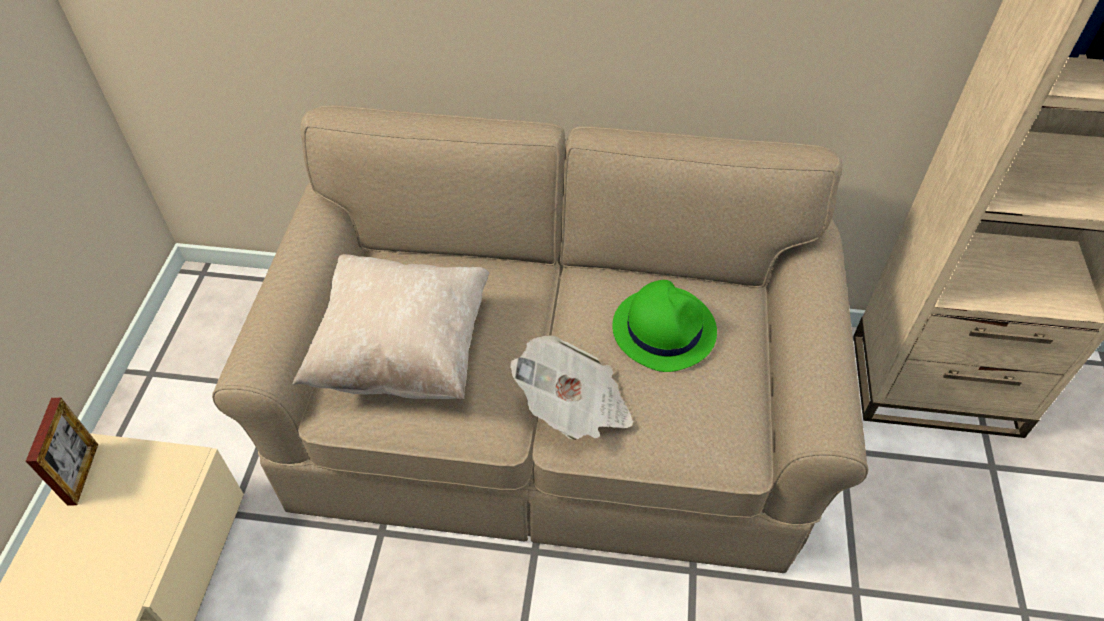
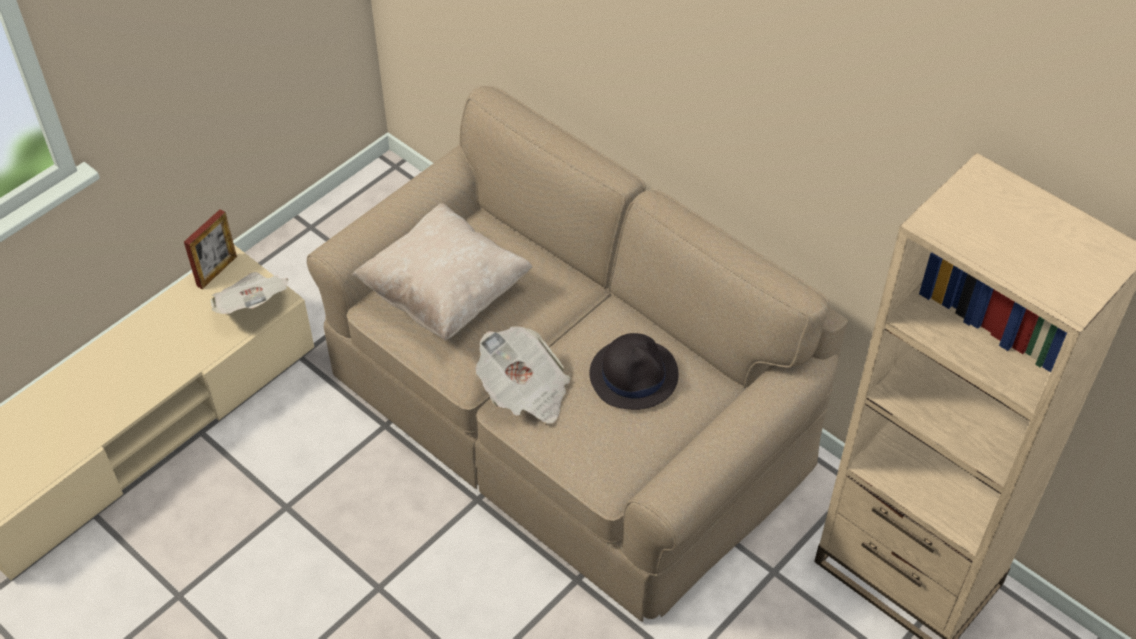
camera: 35 degrees right, 0 degrees up
(157, 489) = (252, 306): none -> newspaper
(663, 328) = (634, 374): green hat -> black hat

